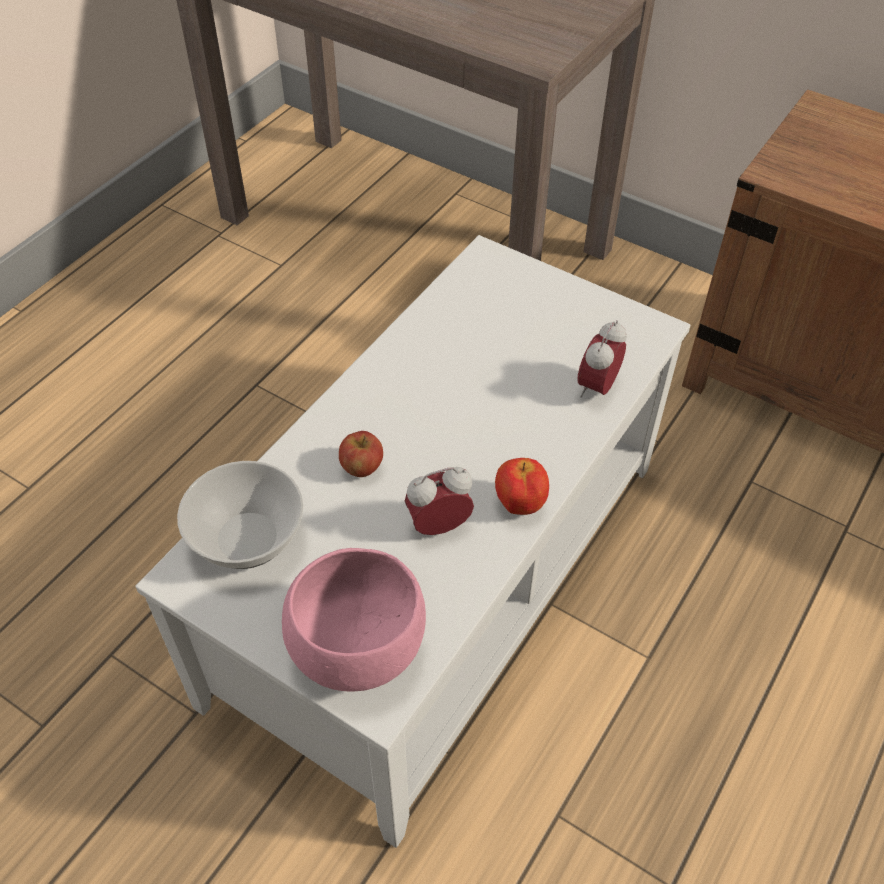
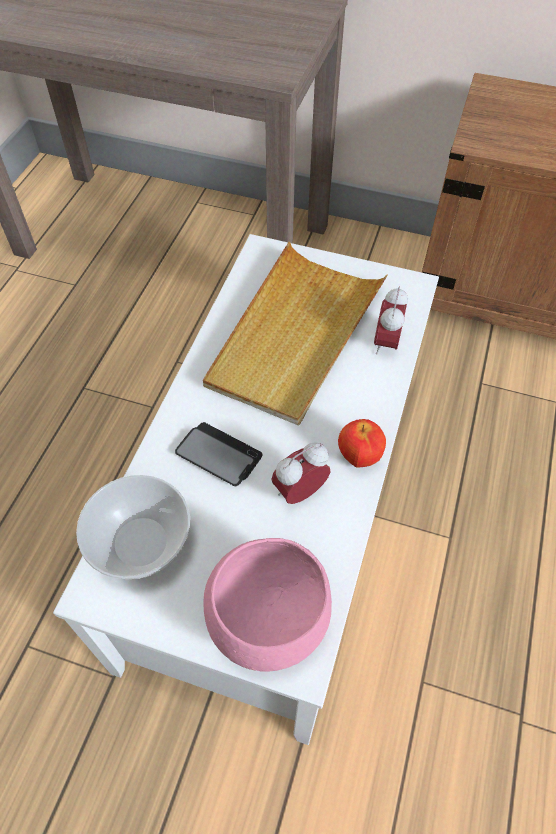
camera: 15 degrees left, 5 degrees up
(361, 467) = (219, 455): apple -> phone
(492, 358) = (295, 336): none -> beige tray

